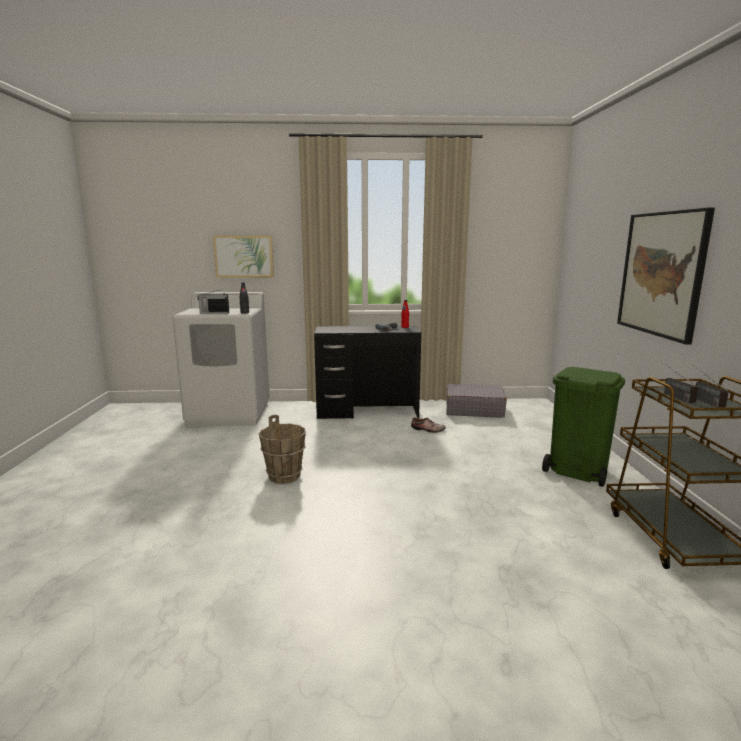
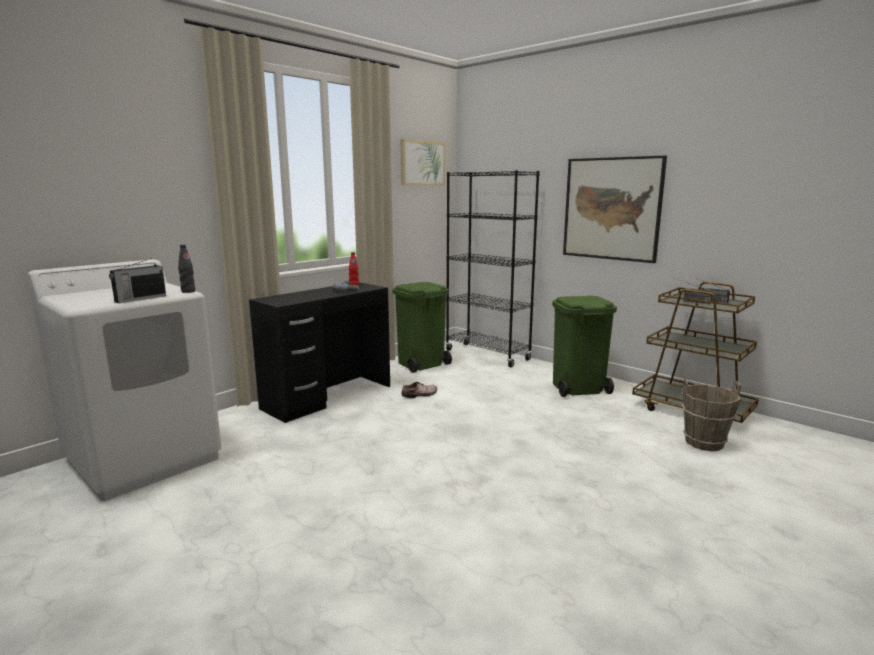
camera: 45 degrees left, 0 degrees up
(244, 256) = (114, 205): picture -> picture (422, 163)
(284, 476) = (381, 495): brown bucket -> brown bucket (704, 443)
(474, 409) = (421, 364): grey suitcase -> green trash can
(547, 418) = (487, 355): none -> black bookcase

